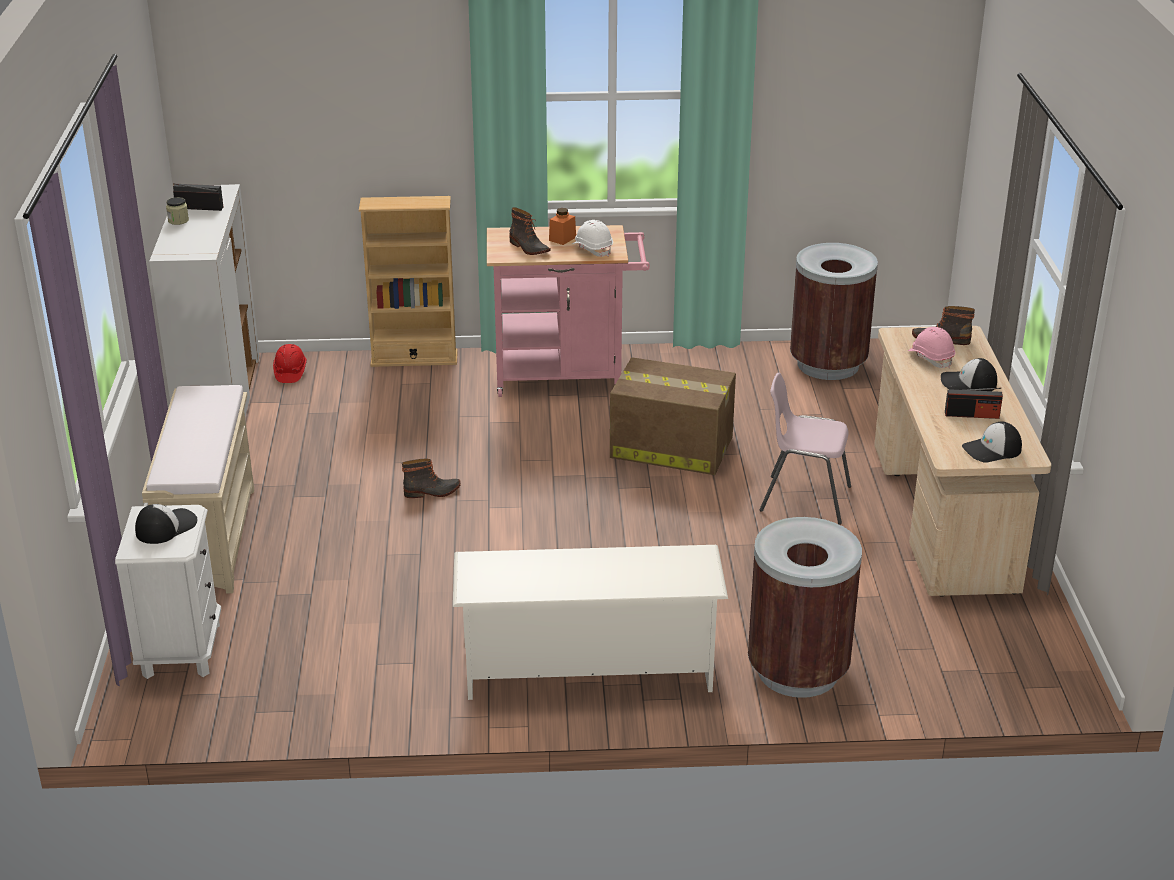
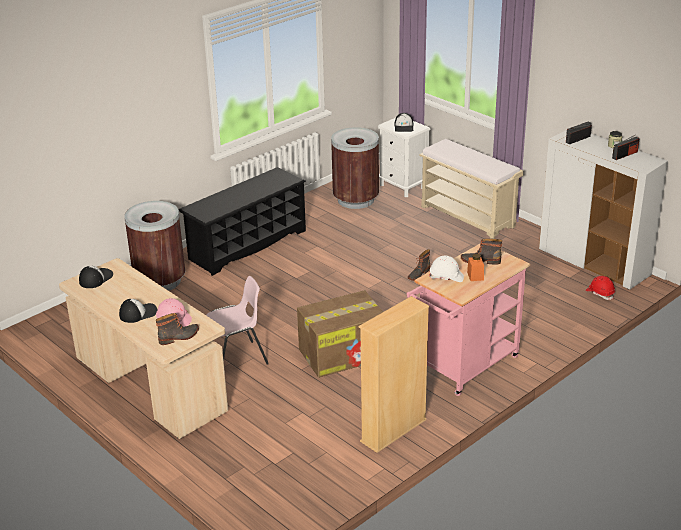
camera: 140 degrees right, 0 degrees up
(414, 358) = (562, 334): beige bookcase -> beige bookcase (393, 431)
(588, 668) = (247, 245): white shoe rack -> black shoe rack
(828, 365) = (323, 469): brown trash can -> brown trash can (355, 200)
(972, 415) = (121, 294): radio -> radio (578, 139)

